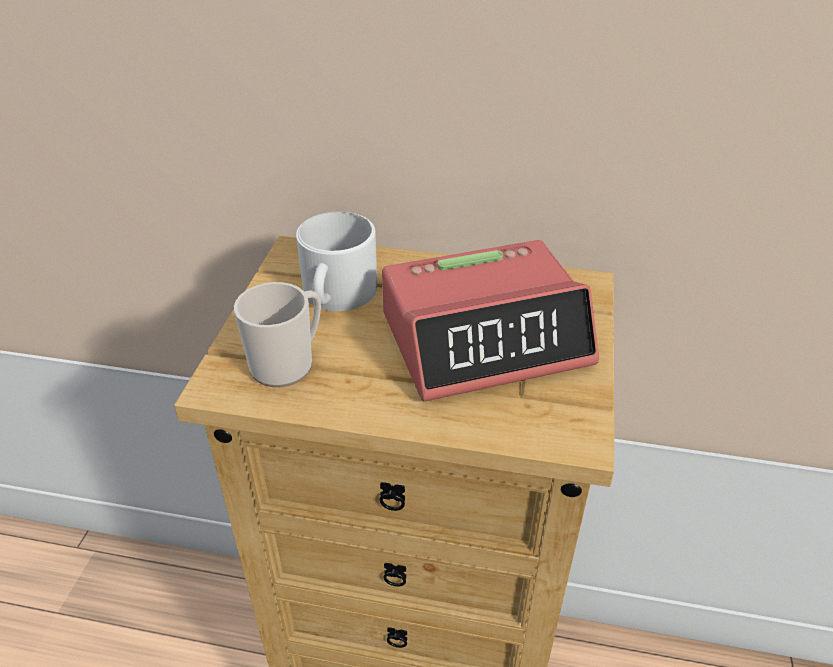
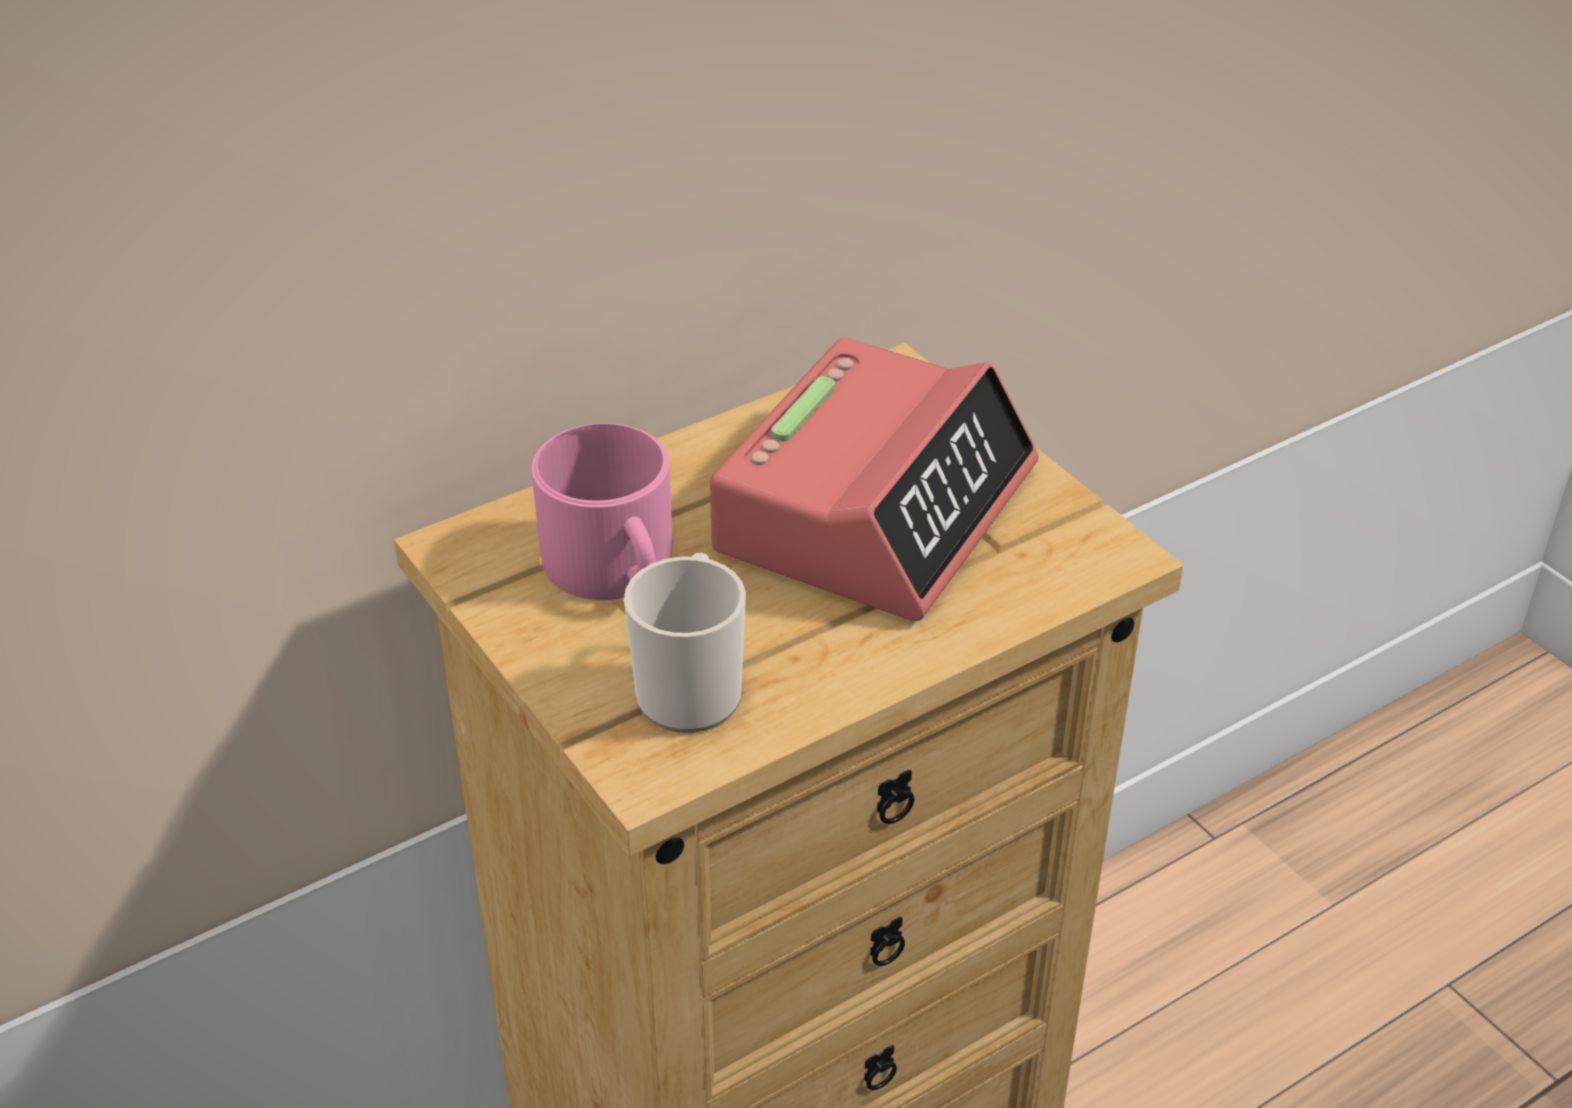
camera: 45 degrees left, 0 degrees up
(336, 294) = (615, 567): white mug -> pink mug

